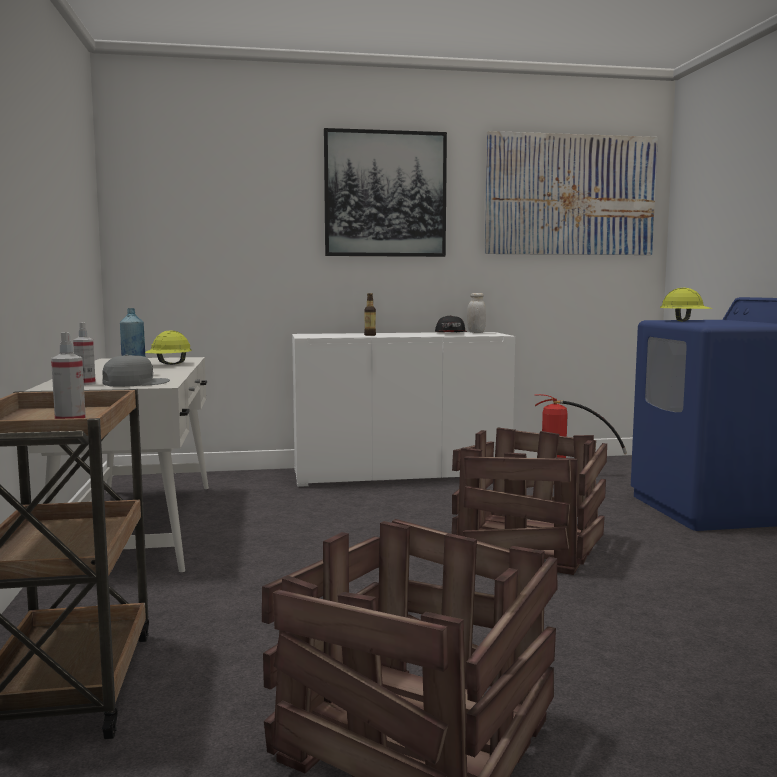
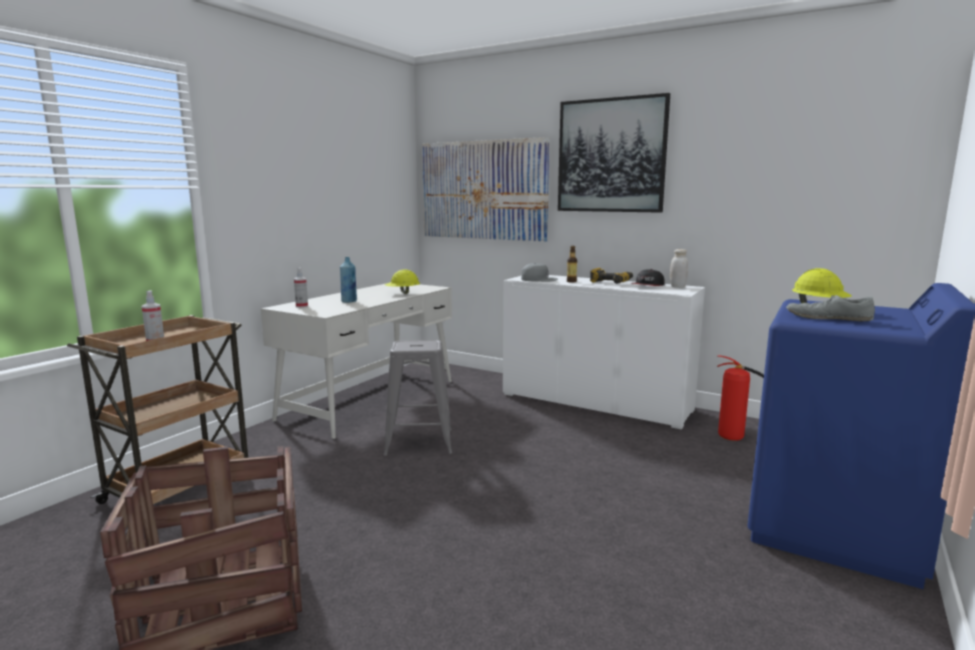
camera: 40 degrees right, 5 degrees up
(135, 383) = (323, 309): grey cap -> grey cap (538, 279)
(300, 546) = (418, 442): none -> grey stool
(407, 333) = (611, 282): none -> power drill
(531, 546) = (564, 498): crate -> none
(570, 195) = (809, 146): picture -> picture (483, 190)
(719, 323) = (827, 318): none -> grey shoe

